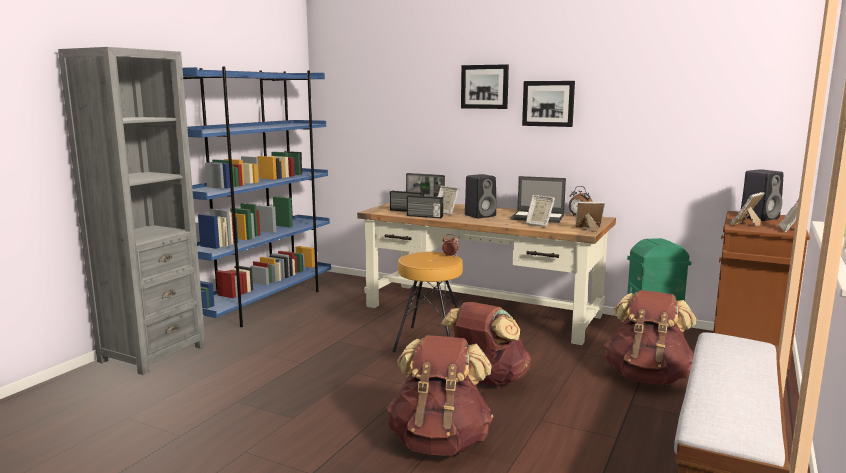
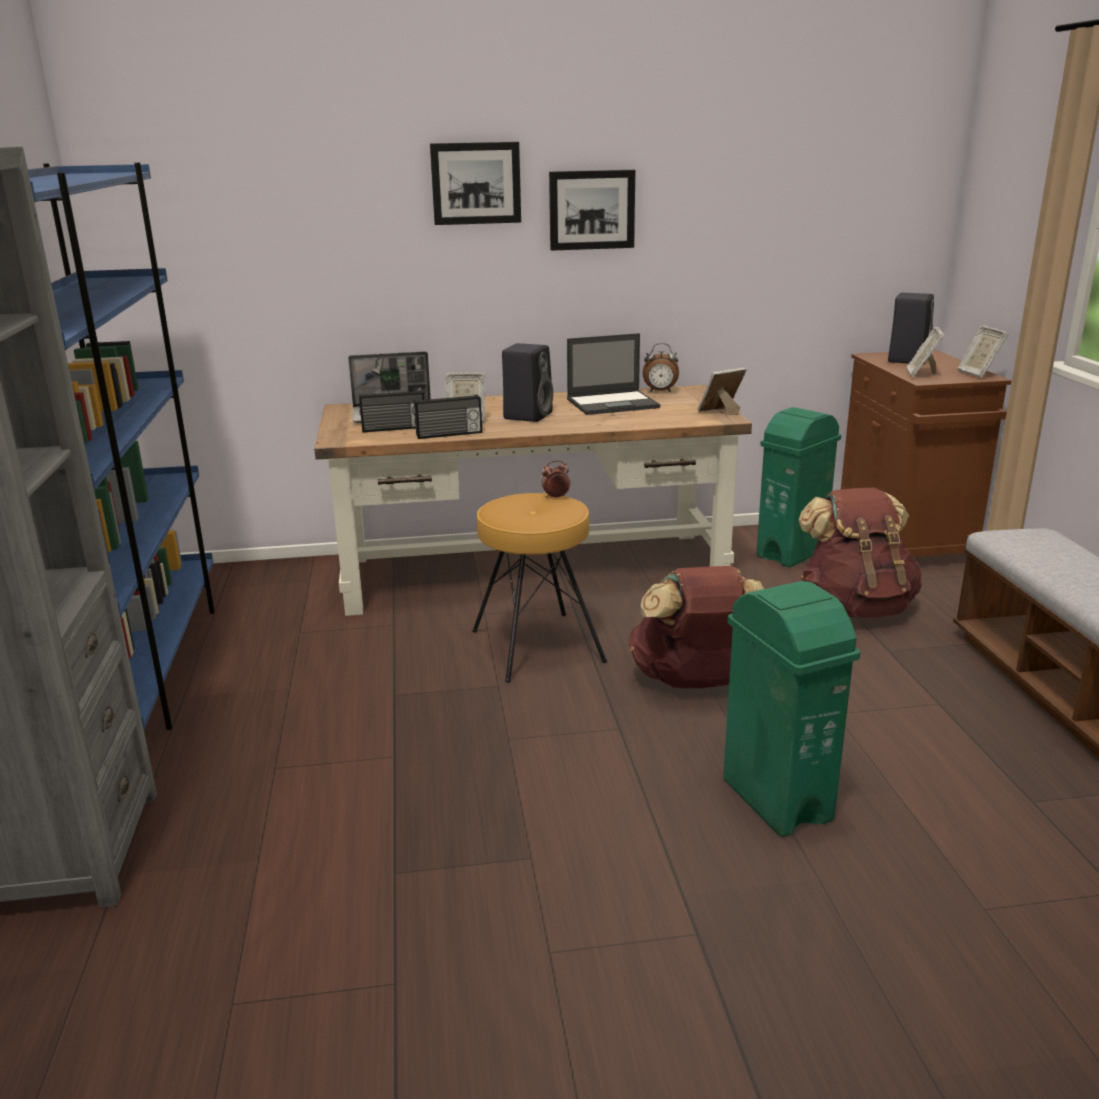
camera: 35 degrees left, 10 degrees up
(440, 441) = (776, 799): brown backpack -> green trash can
(538, 225) = (643, 417): picture frame -> none

